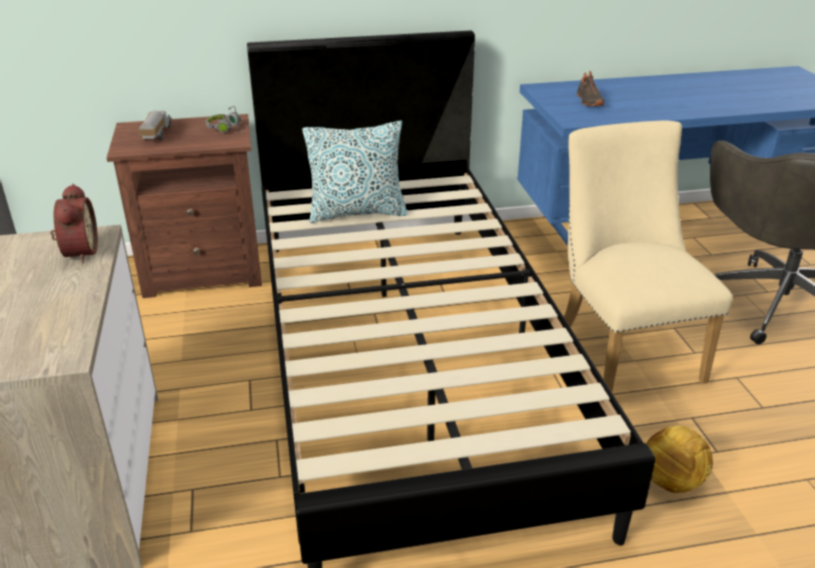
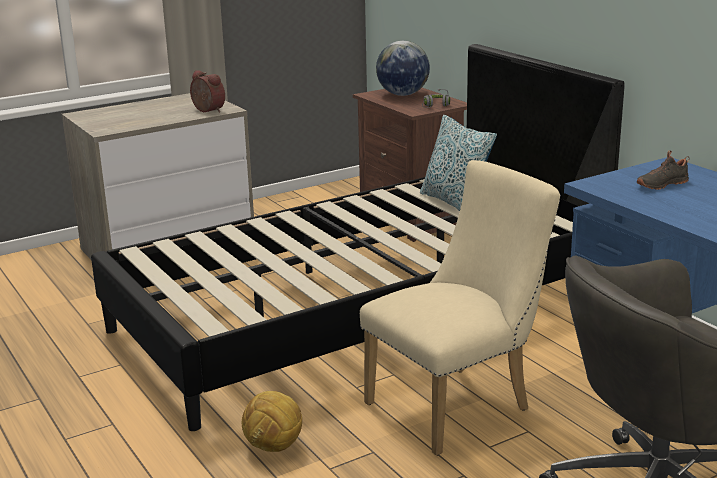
camera: 70 degrees right, 10 degrees down
(78, 252) = (207, 111): alarm clock -> alarm clock turned 105 degrees counterclockwise
(156, 134) = (402, 94): toy truck -> globe

